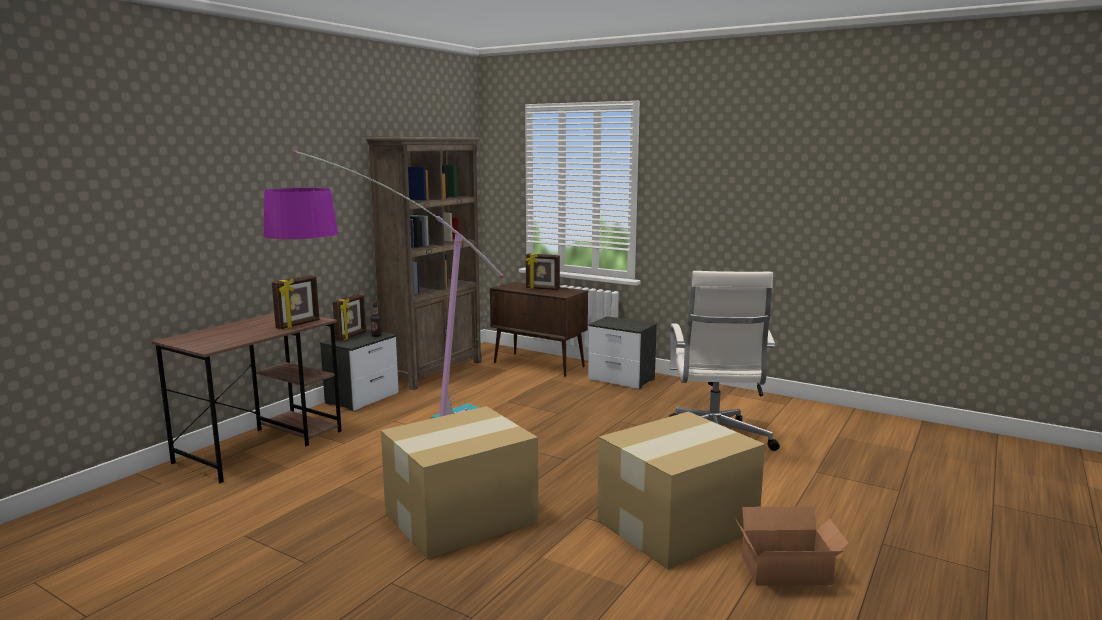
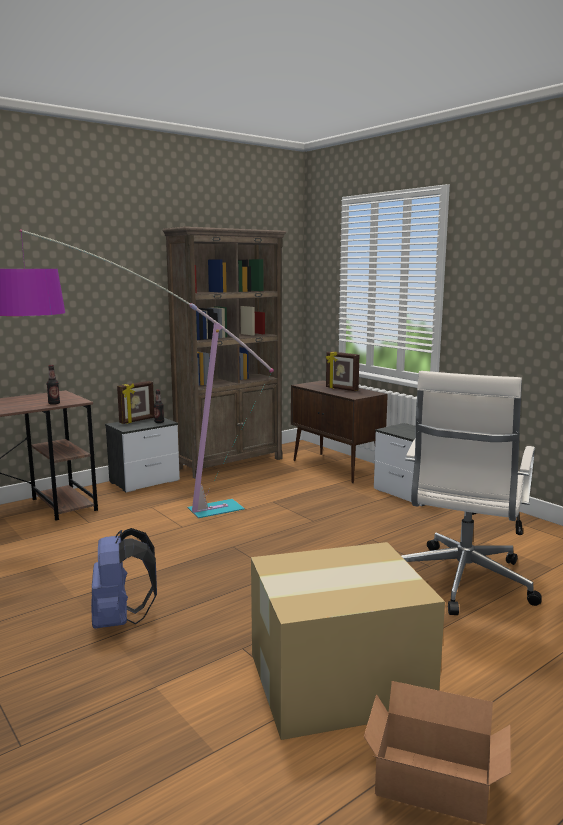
camera: 20 degrees right, 0 degrees up
(298, 324) = (54, 403): picture frame -> bottle
(463, 516) = (121, 620): cardboard box -> blue backpack

